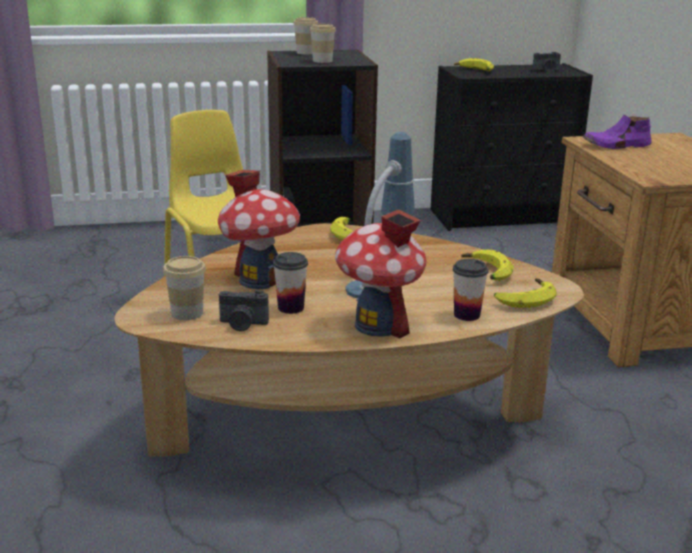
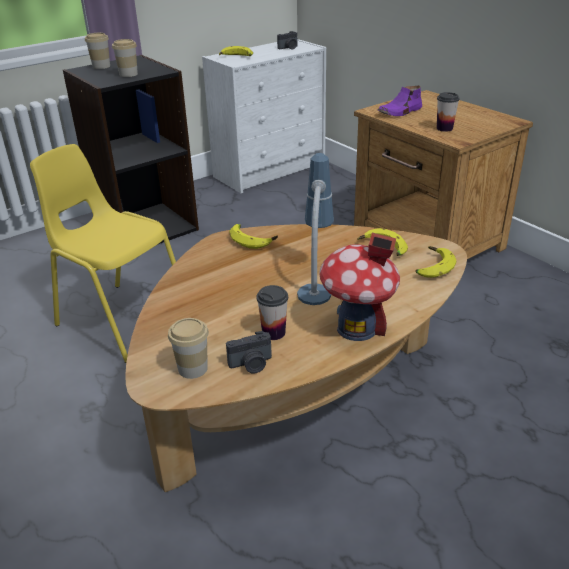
camera: 25 degrees left, 10 degrees up
(260, 280) = (221, 310): toy house -> none
(467, 315) = (408, 295): cup -> cup (444, 128)
(502, 216) = (271, 170): black dresser -> white dresser

